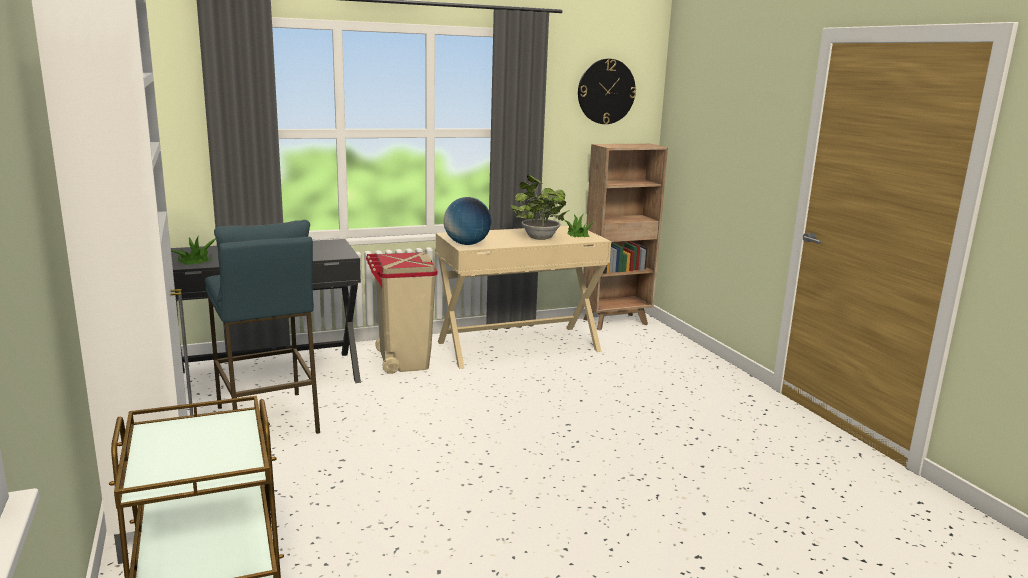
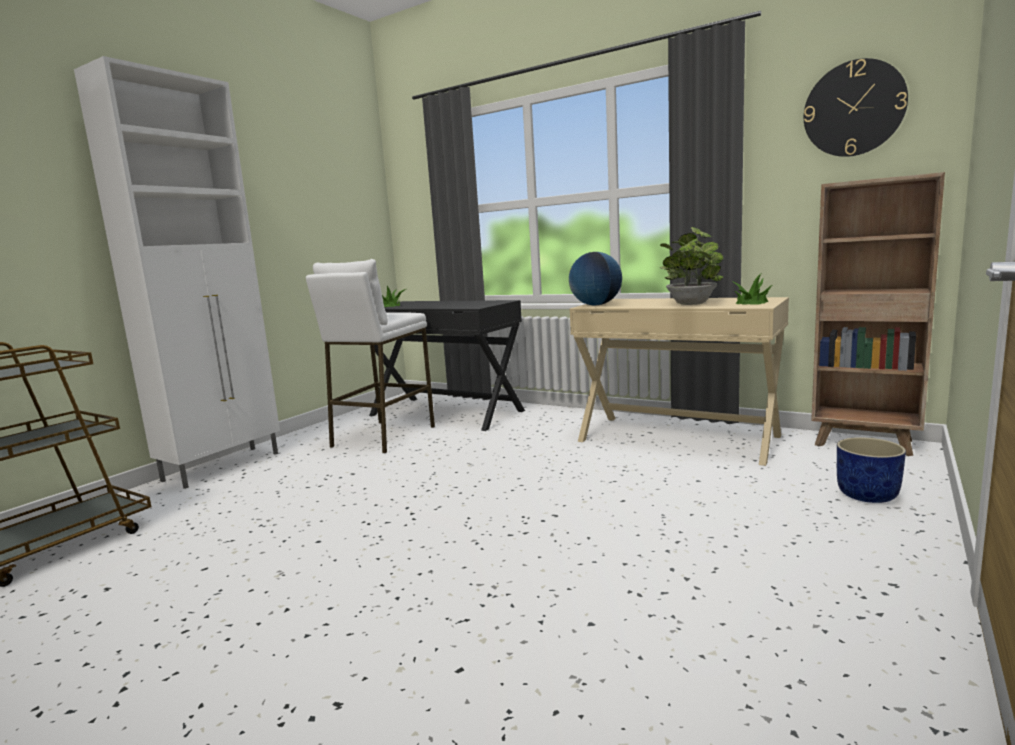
camera: 55 degrees right, 5 degrees down
(268, 420) = (382, 437): blue stool -> white stool
(403, 361) = (548, 425): beige trash can -> none
(671, 354) = (868, 495): none -> blue planter

